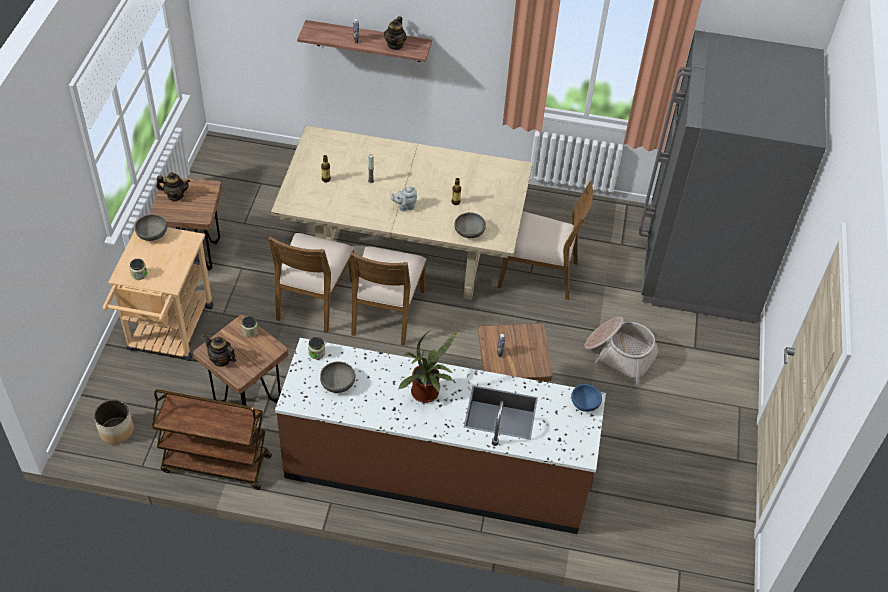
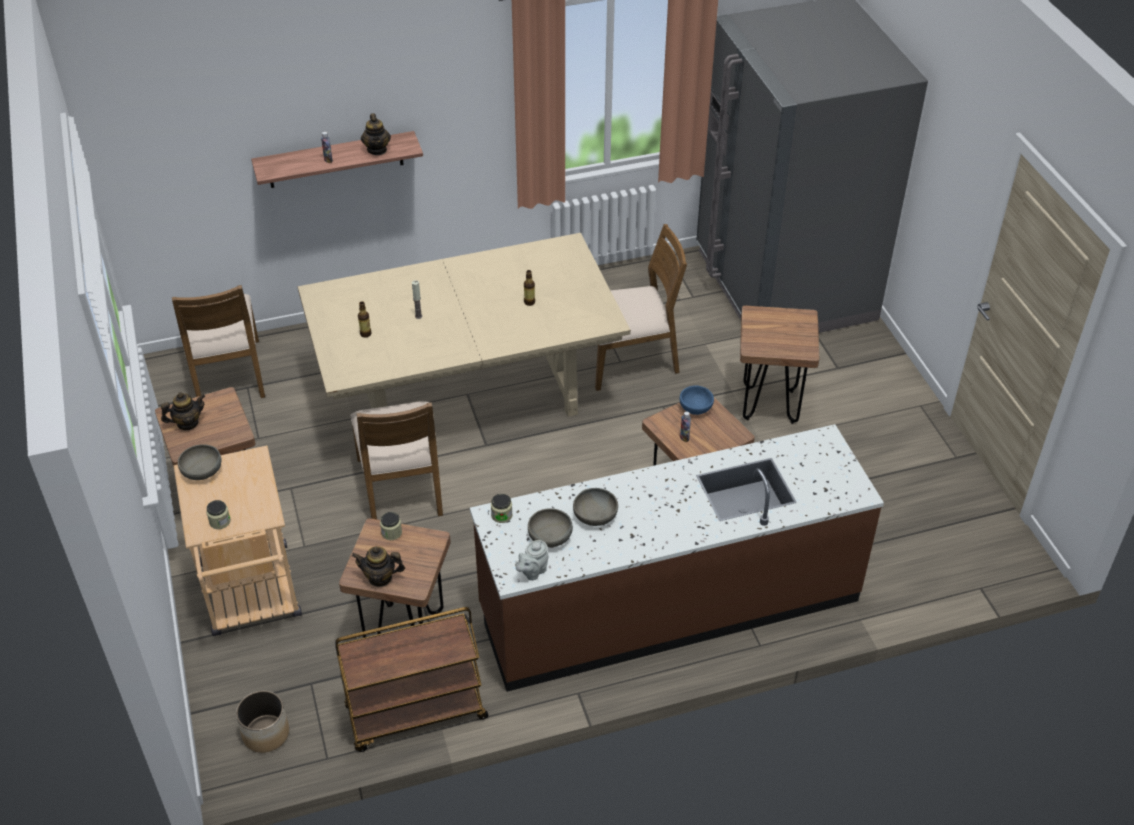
camera: 25 degrees left, 5 degrees down
(386, 312) = (494, 466): brown chair -> brown chair (227, 374)
(405, 206) = (477, 328): grey teapot -> grey teapot (532, 572)
(427, 395) = (655, 505): potted plant -> none
(469, 232) = (567, 326): grey bowl -> grey bowl (595, 516)
(584, 403) = (822, 443): blue bowl -> blue bowl (695, 408)
(619, 354) = (769, 405): basket -> brown stool

